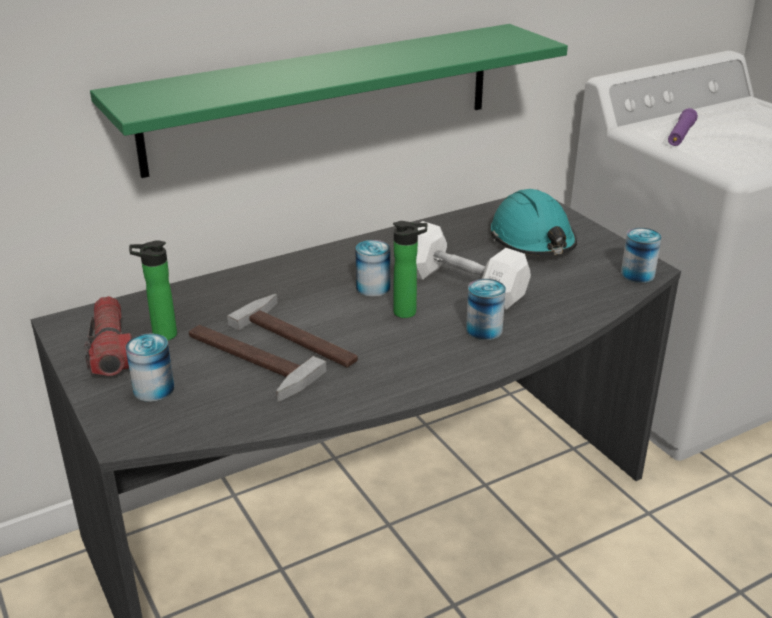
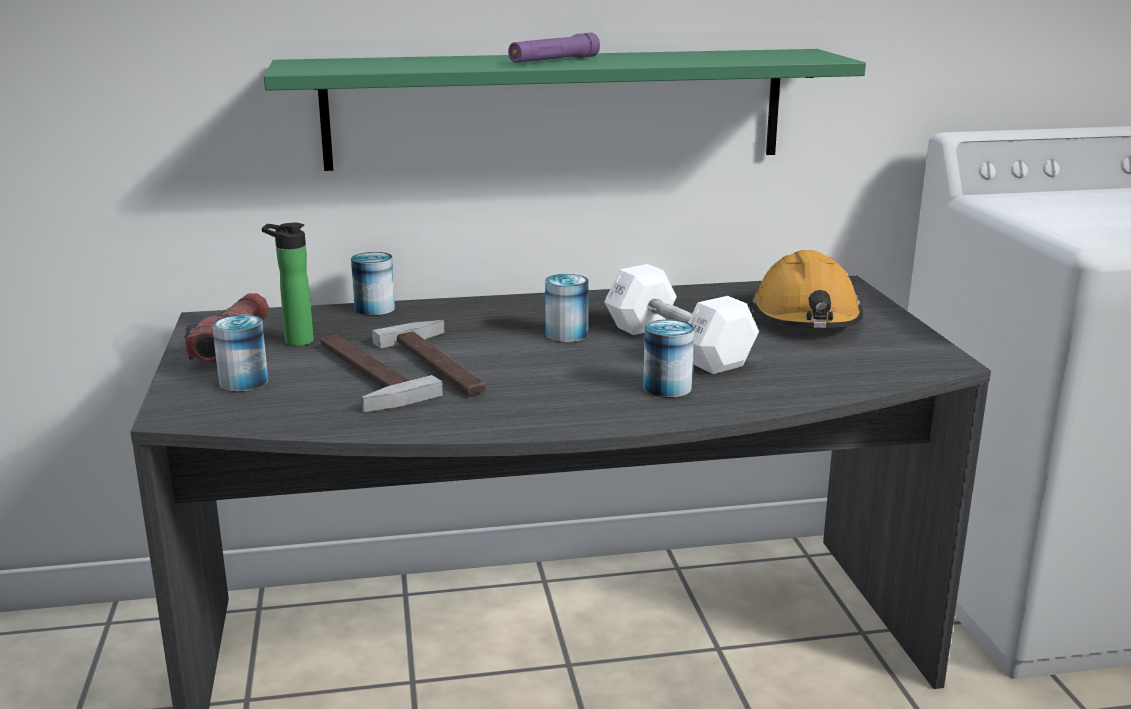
camera: 20 degrees right, 10 degrees down
(408, 312) = (588, 360): bottle -> none
(533, 241) = (806, 319): turquoise hard hat -> orange hard hat
(637, 274) = (923, 365): can -> can (374, 308)
(680, 135) = (1045, 208): purple flashlight -> purple flashlight (554, 60)

